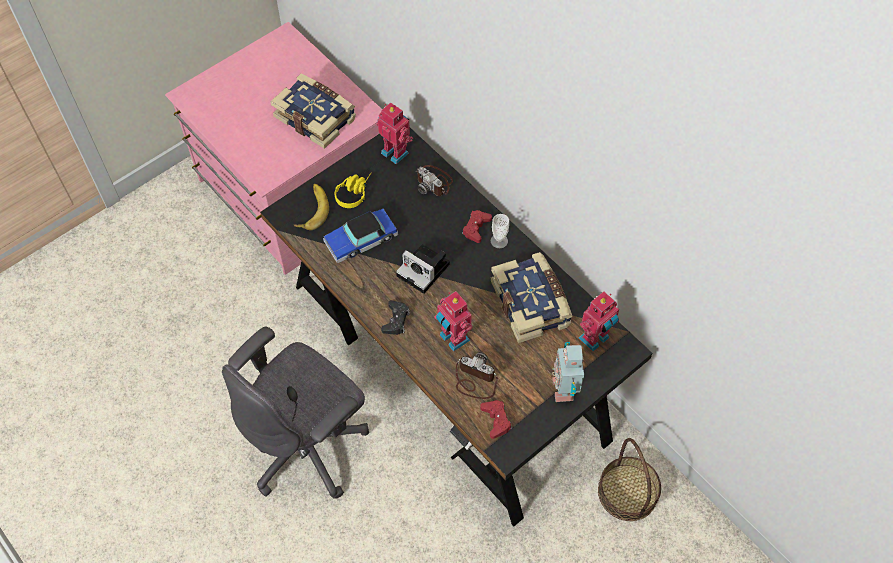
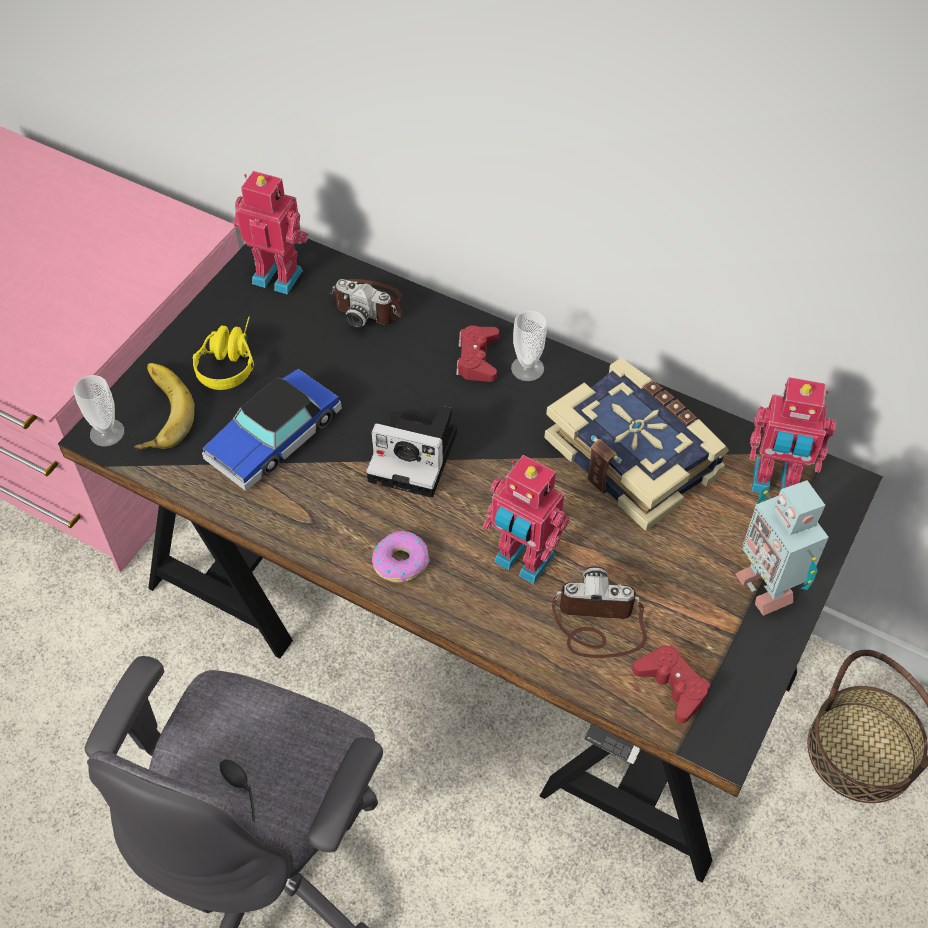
camera: 20 degrees left, 5 degrees down
(284, 213) = (107, 433): none -> cup
(316, 117) = (106, 261): book -> none
(396, 320) = (400, 561): black game controller -> donut
(595, 339) = (775, 483): toy robot -> toy robot turned 75 degrees clockwise

